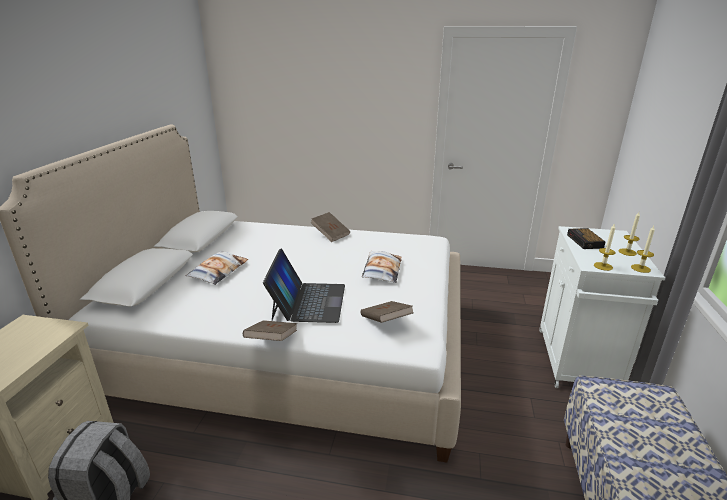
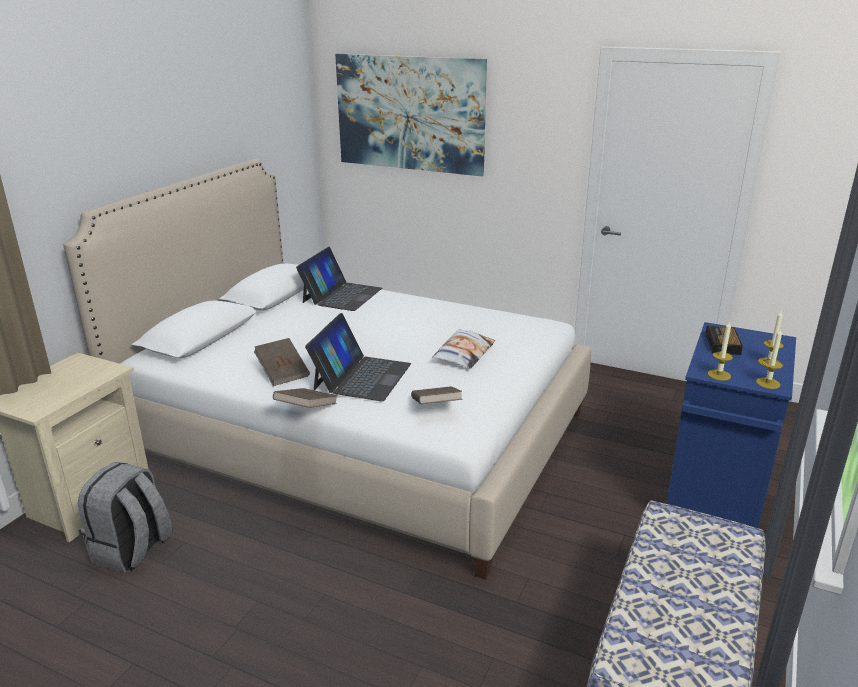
camera: 15 degrees right, 0 degrees up
(218, 271) = (280, 334): pillow -> none
(258, 232) = (341, 295): none -> laptop
(292, 85) = (410, 113): none -> picture
(330, 234) = (425, 306): brown book -> brown book (283, 373)
(577, 362) = (713, 506): white cabinet -> blue cabinet

